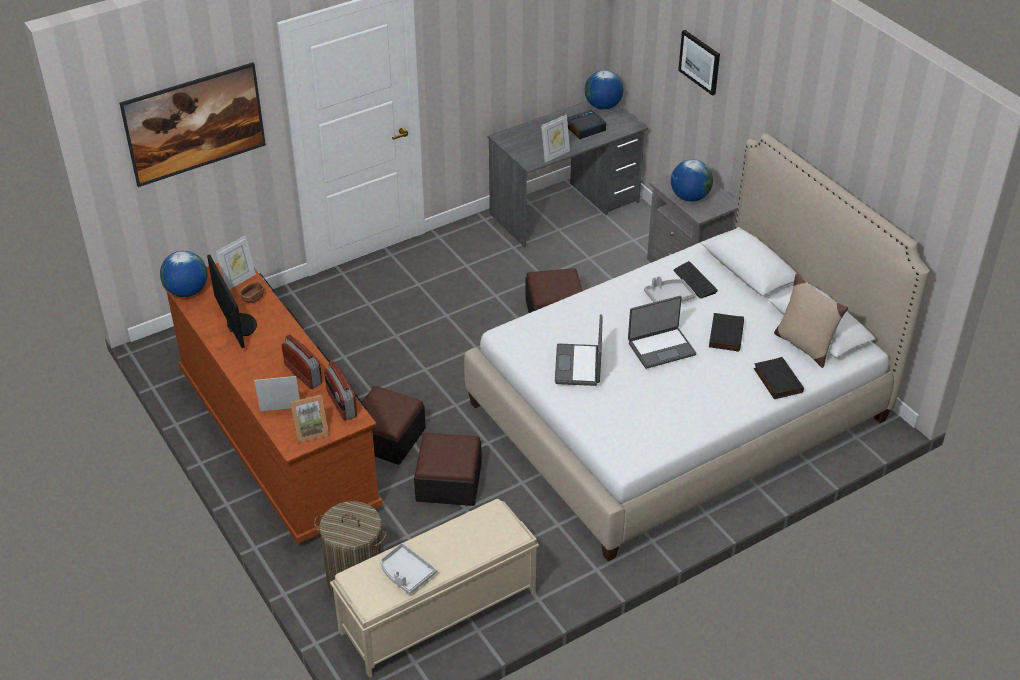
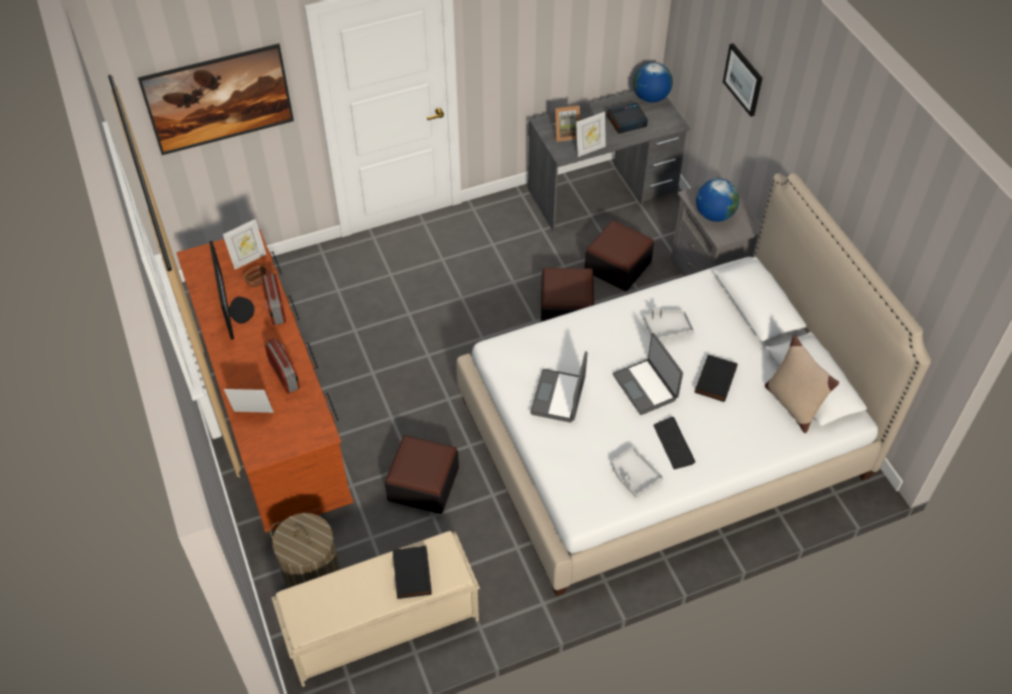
camera: 10 degrees right, 10 degrees up
(187, 291) = (197, 265): globe -> none
(310, 431) = (276, 441): picture frame -> picture frame (566, 134)
(341, 404) = (312, 414): radio -> radio (275, 308)
(387, 438) = (376, 426): ottoman -> ottoman (617, 266)
(406, 574) = (343, 603): grey tray -> grey tray (634, 476)
(661, 348) = (646, 387): laptop -> laptop turned 75 degrees clockwise
(695, 281) = (698, 312): keyboard -> keyboard (673, 444)
(776, 380) = (754, 442): black book -> black book (410, 573)

